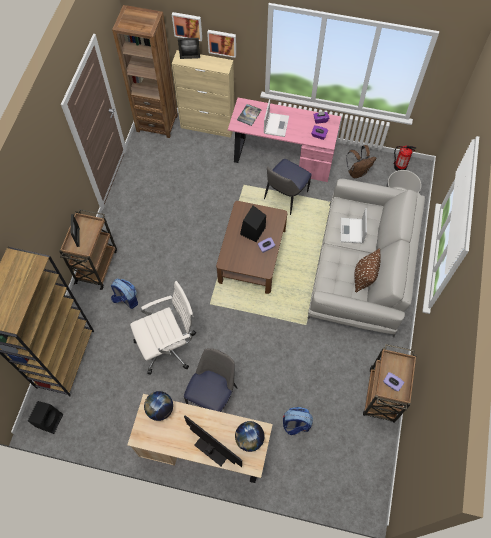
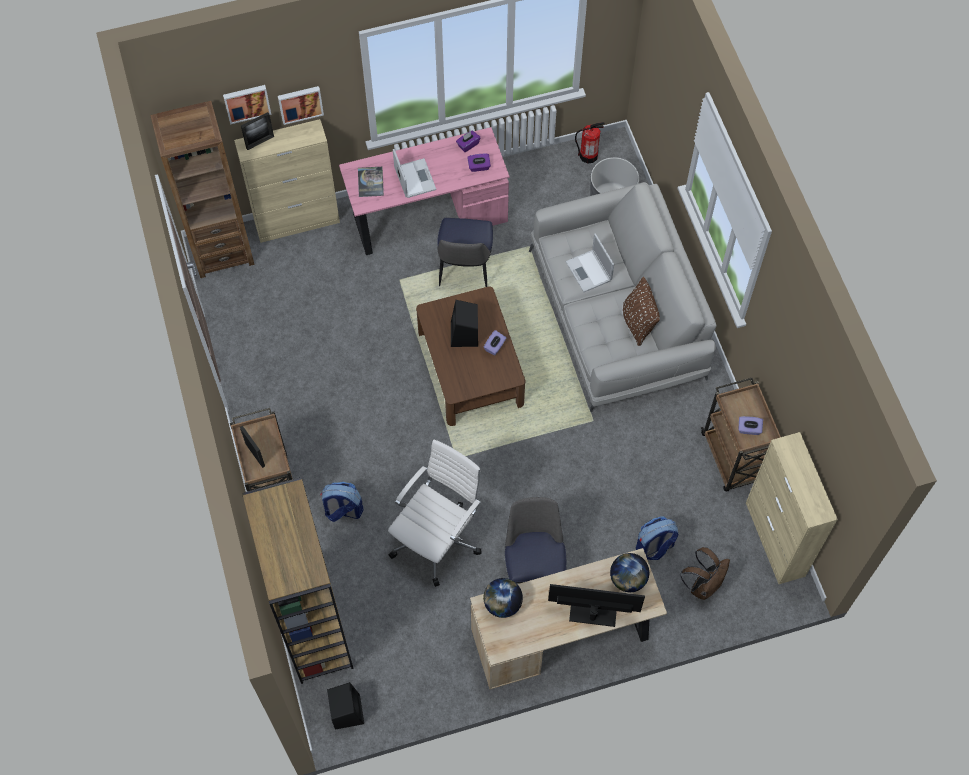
camera: 30 degrees left, 0 degrees up
(357, 172) = (538, 189): brown backpack -> brown backpack (703, 584)
(377, 465) = (775, 540): none -> beige cabinet

